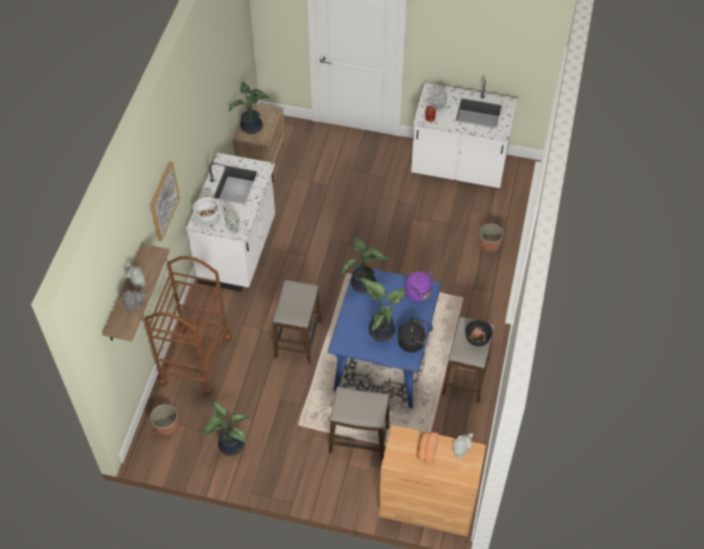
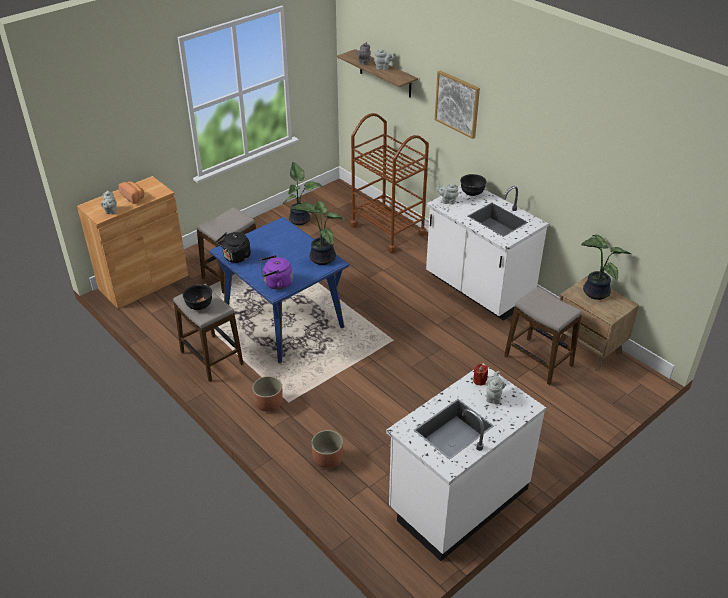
camera: 125 degrees right, 15 degrees down
(167, 427) = (345, 201): planter -> planter (269, 404)
(207, 216) = (472, 193): white bowl -> black bowl
(298, 339) = (353, 283): stool -> stool (538, 361)
(381, 330) = (267, 248): potted plant -> none

